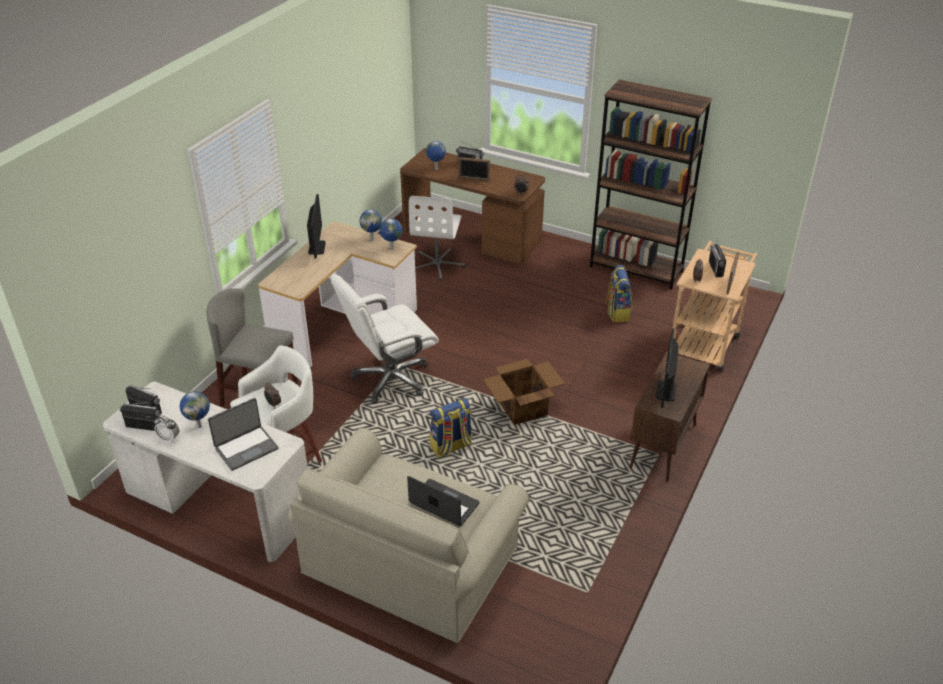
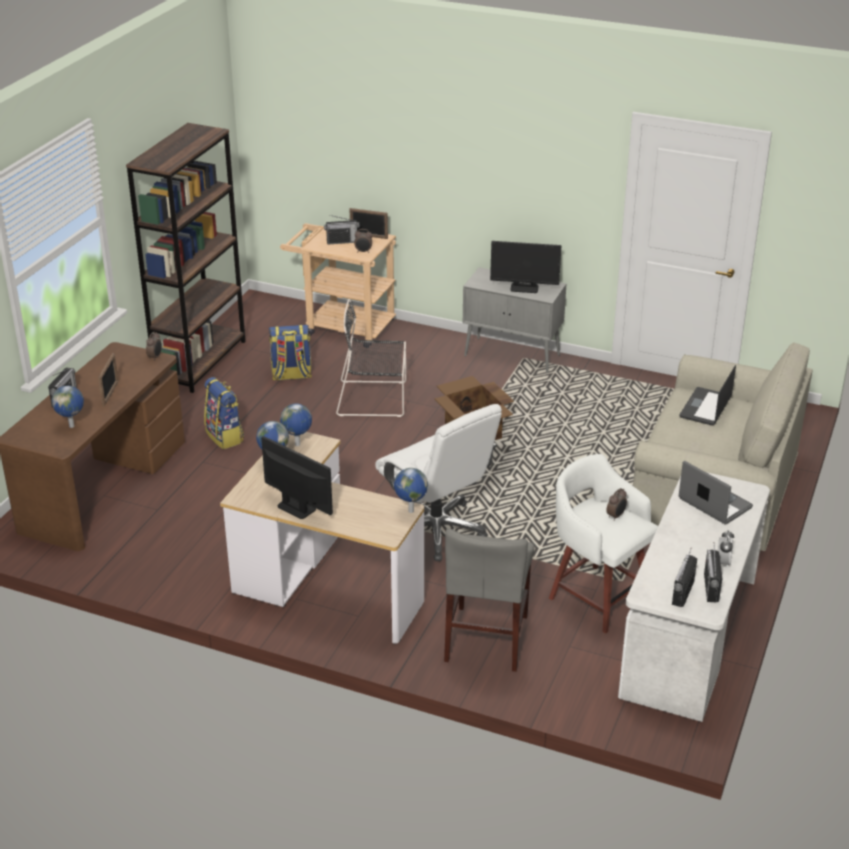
camera: 95 degrees left, 5 degrees down
(199, 426) = (693, 544): globe -> globe (410, 511)
(316, 247) = (296, 507): monitor -> monitor turned 45 degrees clockwise
(438, 265) = (178, 511): white office chair -> none
(451, 447) = (545, 477): backpack -> backpack (225, 437)
(581, 355) = (375, 398): none -> black chair
(662, 447) = (513, 355): brown cabinet -> grey cabinet

